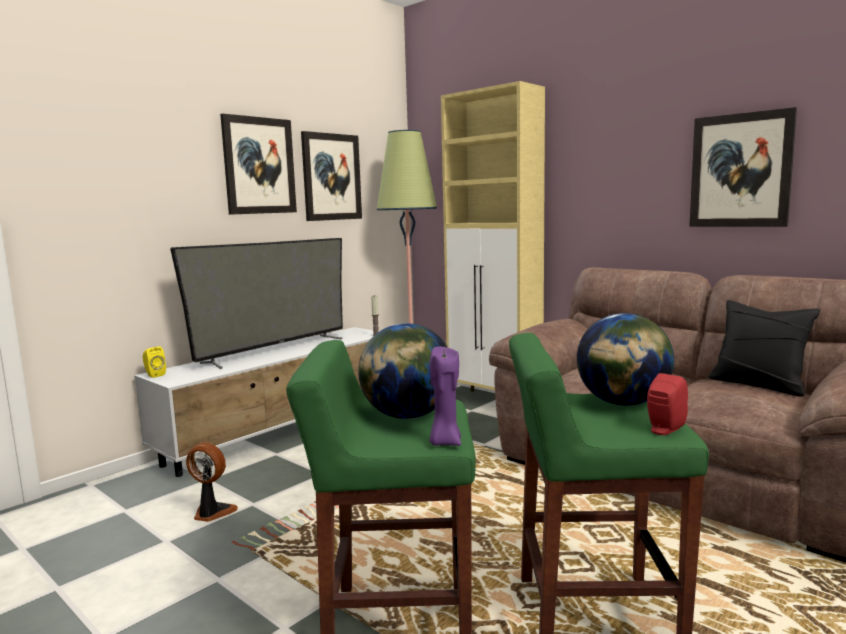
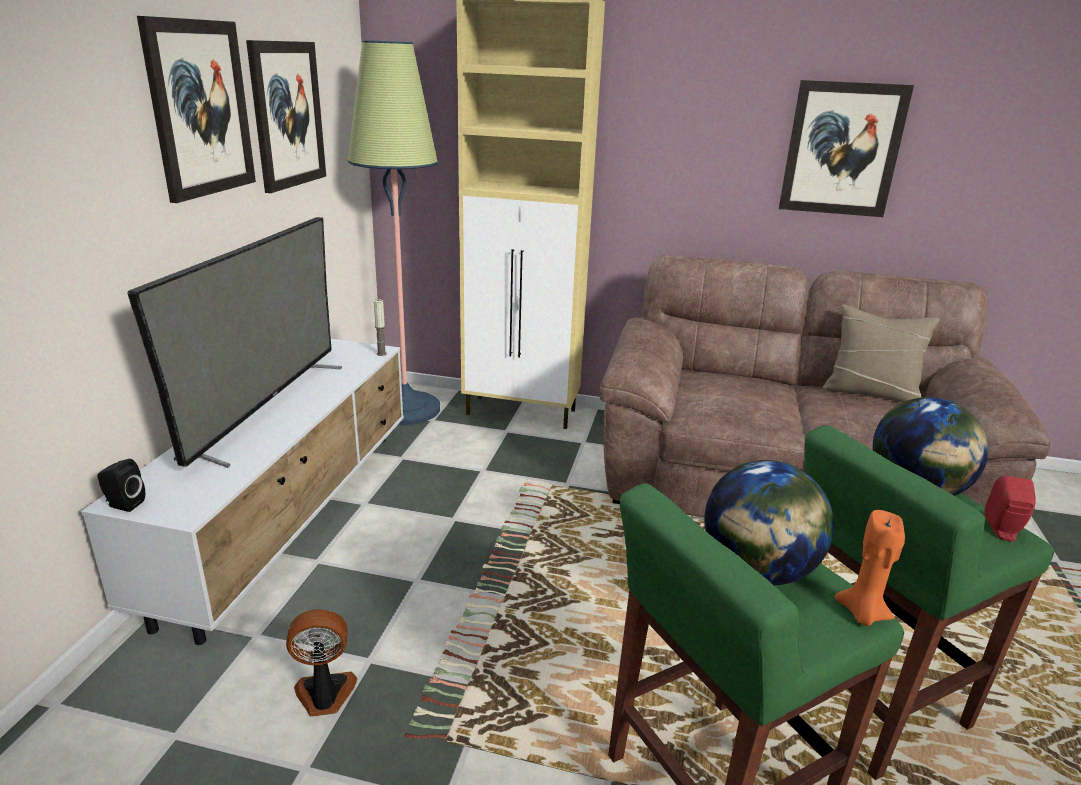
camera: 30 degrees left, 15 degrees up
(154, 375) = (123, 504): yellow speaker -> black speaker
(445, 442) = (862, 614): purple candle -> orange candle
(758, 384) = (871, 393): black pillow -> beige pillow

